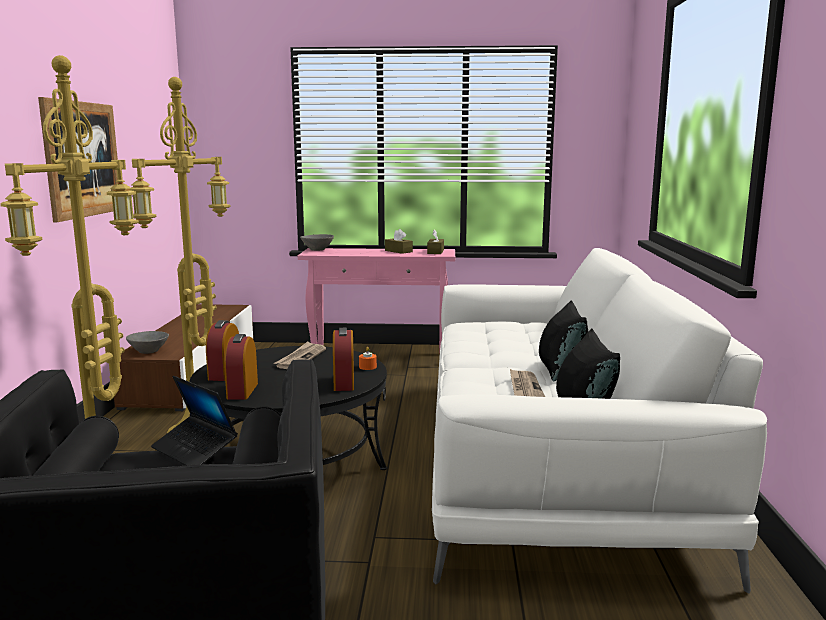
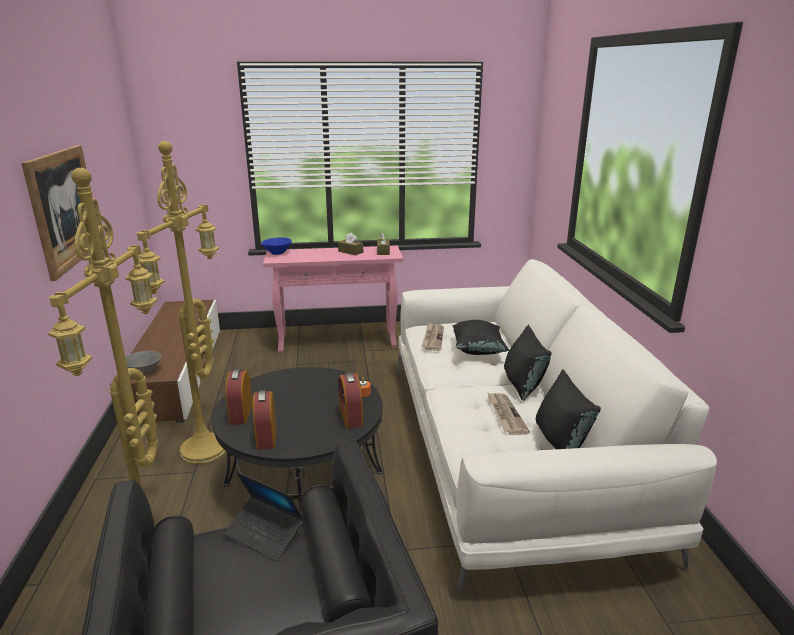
camera: 10 degrees left, 10 degrees up
(301, 358) = (300, 385): newspaper -> newspaper (433, 338)
(317, 249) = (277, 253): grey bowl -> blue bowl
(519, 342) = (478, 350): none -> black pillow

